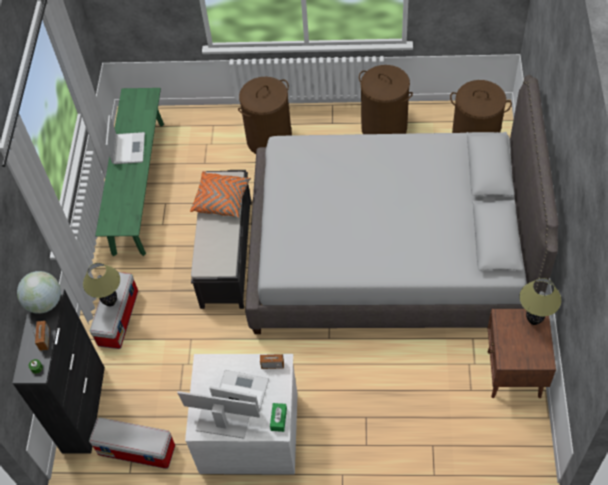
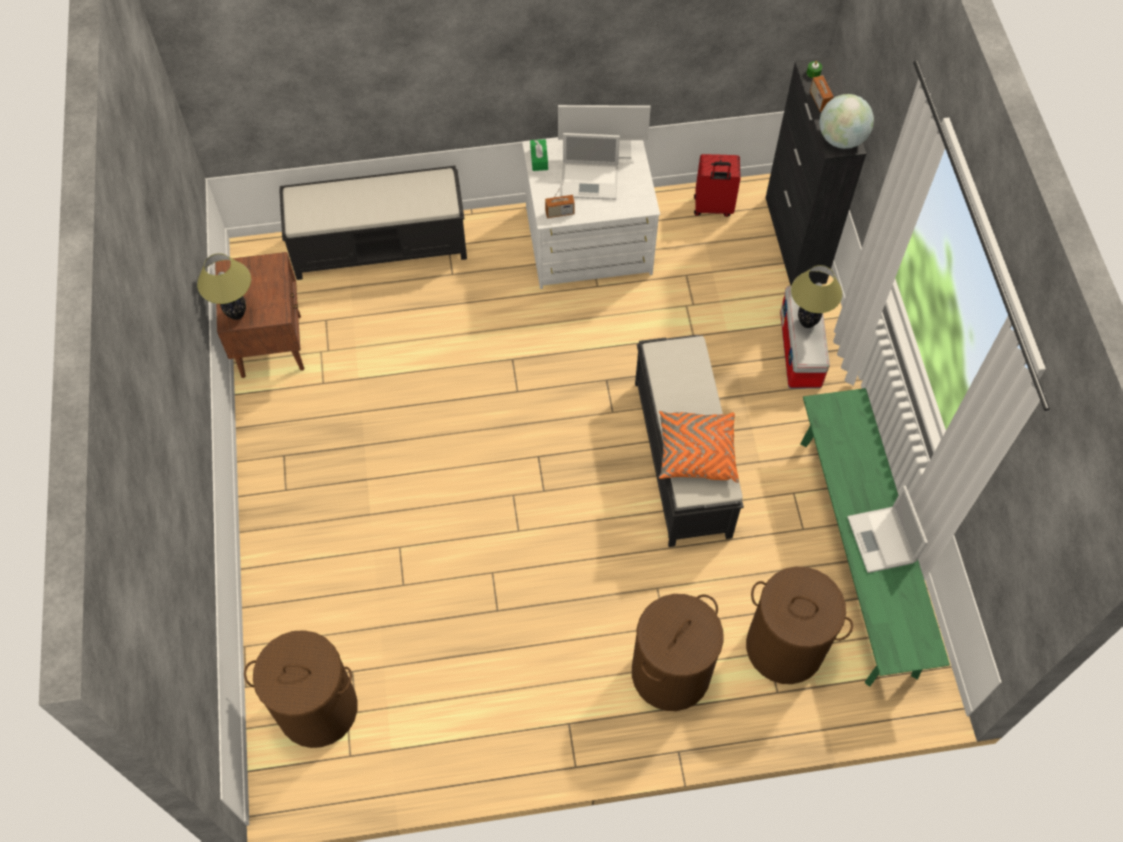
camera: 165 degrees right, 5 degrees up
(137, 449) = (713, 207): storage box -> red suitcase
(384, 128) = (475, 723): brown laundry basket -> brown laundry basket (784, 647)
(389, 253) = (443, 490): grey bed -> none
(423, 453) = (381, 246): none -> black bench

